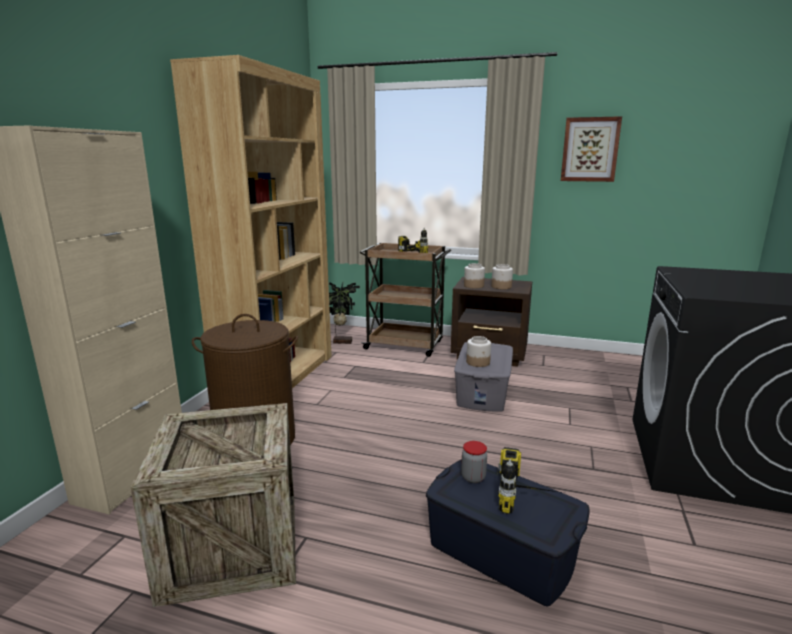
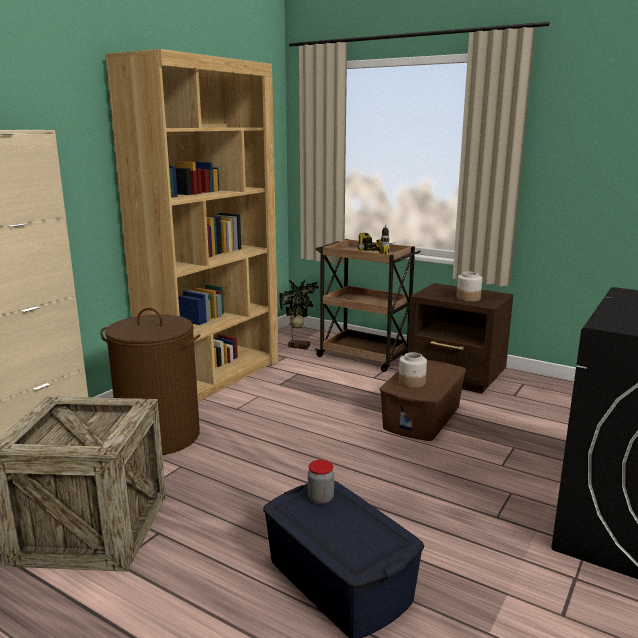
camera: 15 degrees right, 0 degrees up
(473, 286) = (436, 295): jar -> none
(483, 392) = (422, 417): grey storage box -> brown storage box
(529, 499) = (364, 528): power drill -> none
(590, 149) = (591, 138): picture -> none

